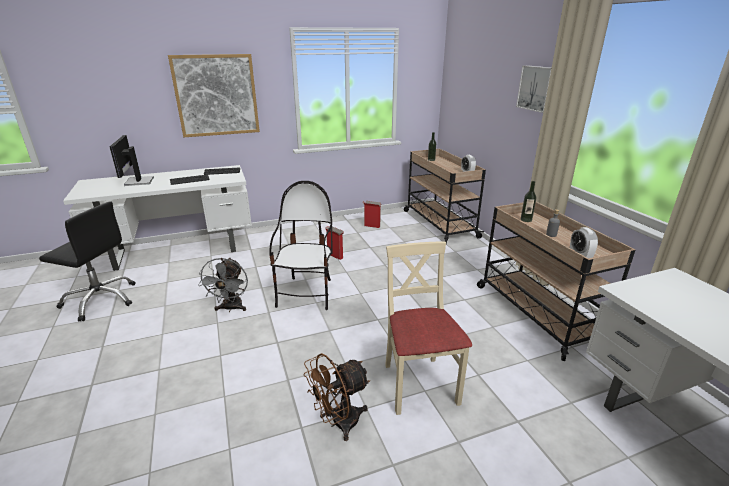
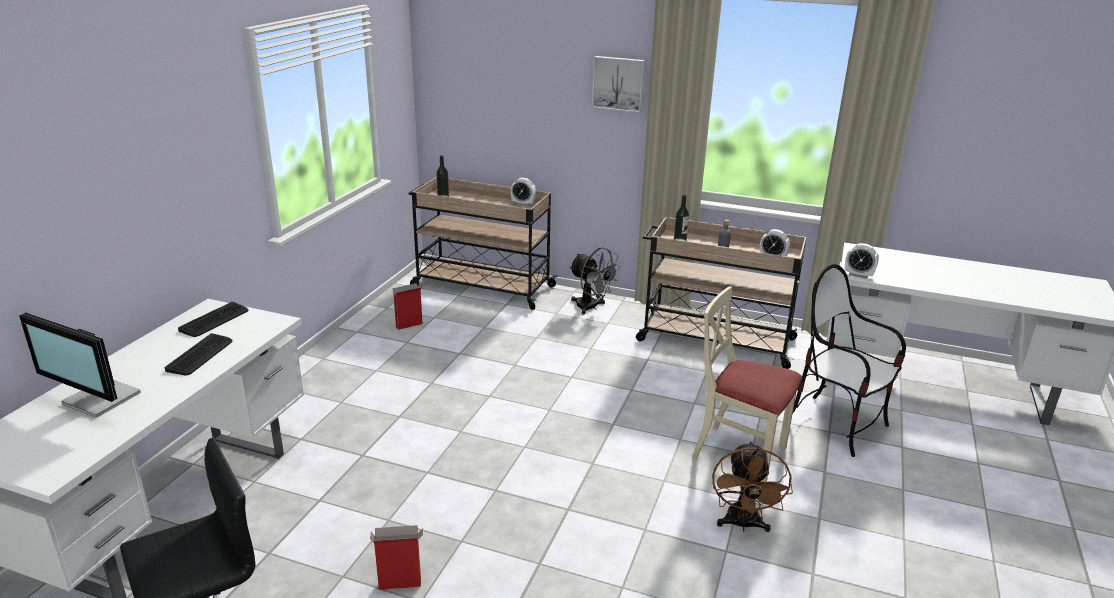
camera: 50 degrees left, 0 degrees up
(216, 95) = (159, 178): picture -> none
(231, 308) = (443, 517): grey fan -> grey fan (591, 307)
(307, 294) = (496, 445): chair -> chair (836, 424)
(335, 256) = (439, 385): cardboard box -> cardboard box (401, 584)
(626, 292) = (858, 275): none -> alarm clock

